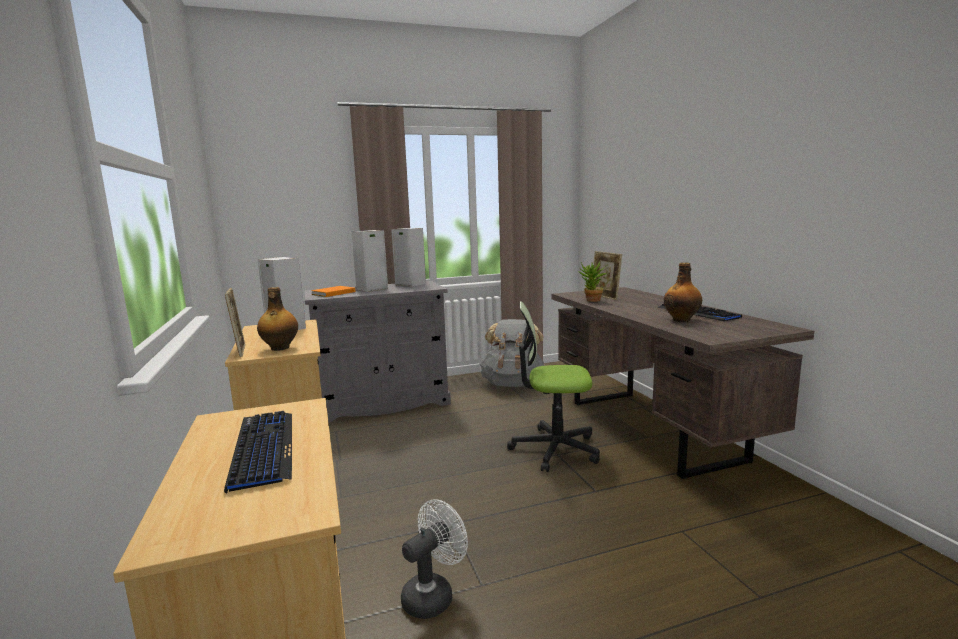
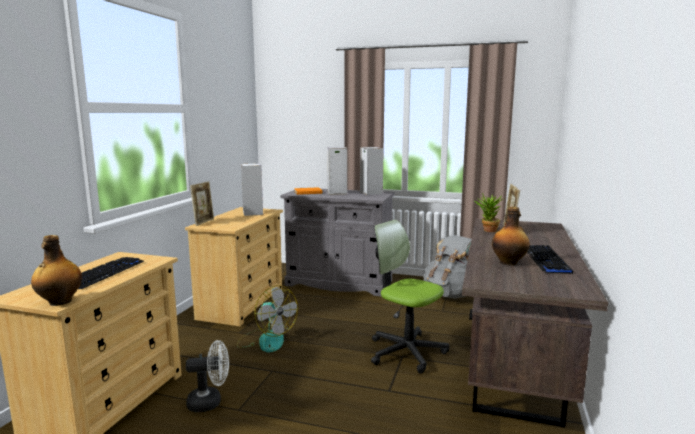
camera: 35 degrees right, 0 degrees up
(280, 348) = (222, 224): bottle -> bottle (59, 302)
(391, 492) = (266, 340): none -> fan

